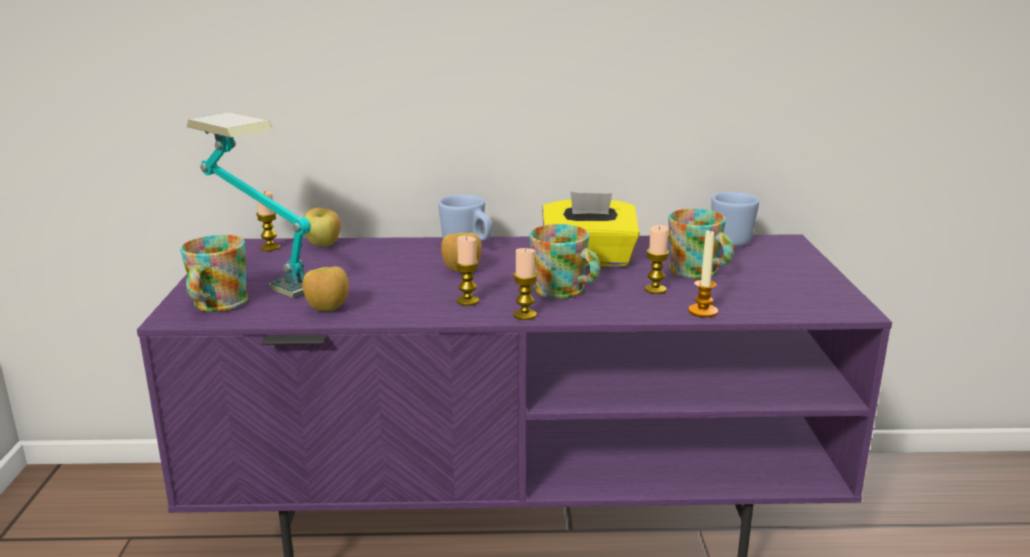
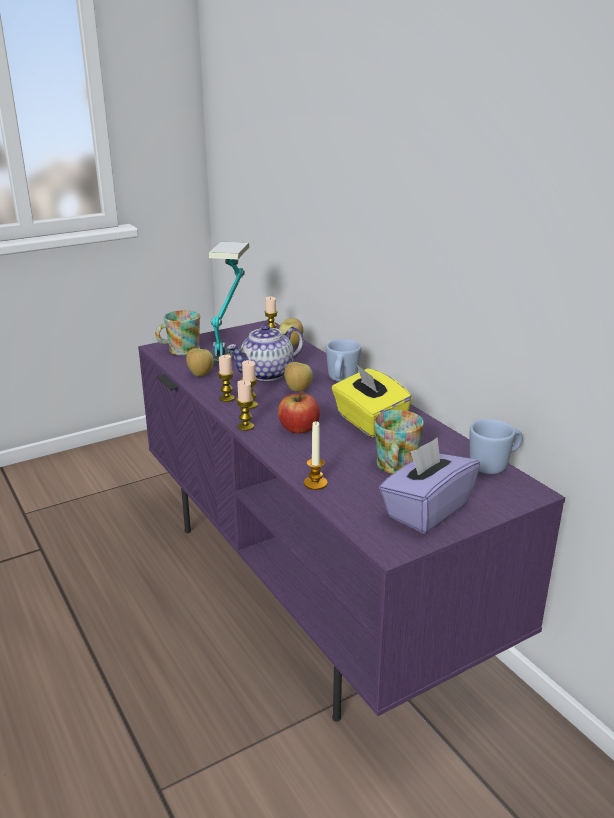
camera: 60 degrees right, 5 degrees up
(390, 274) = (267, 374): none -> teapot
(565, 291) = (299, 429): mug -> apple
(655, 289) = (338, 458): candle -> candle (227, 398)
(793, 281) = (426, 510): none -> purple tissue box

